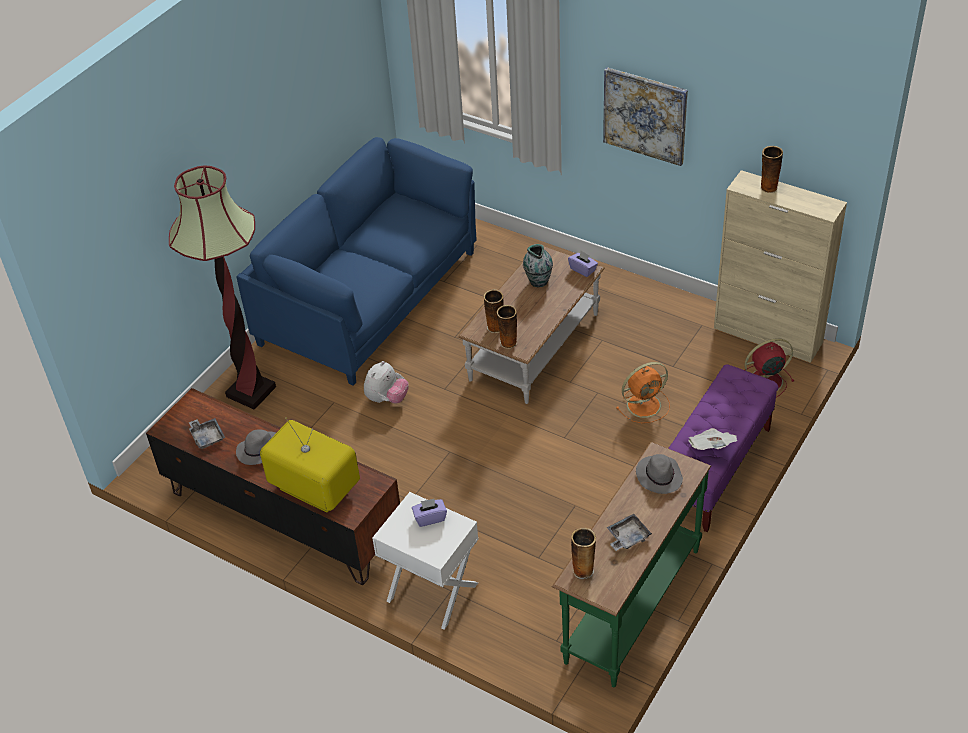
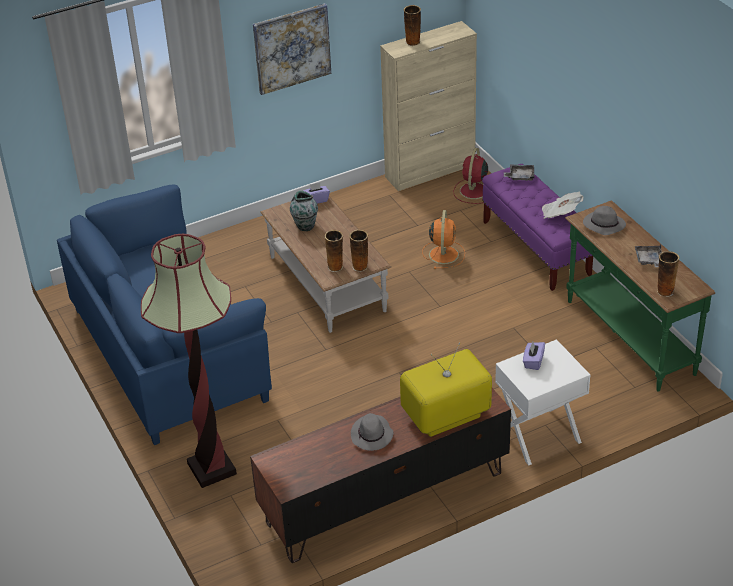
camera: 60 degrees left, 5 degrees down
(207, 436) = (324, 463): grey tray -> grey tray (520, 176)
(387, 399) = (305, 386): plush toy -> none

